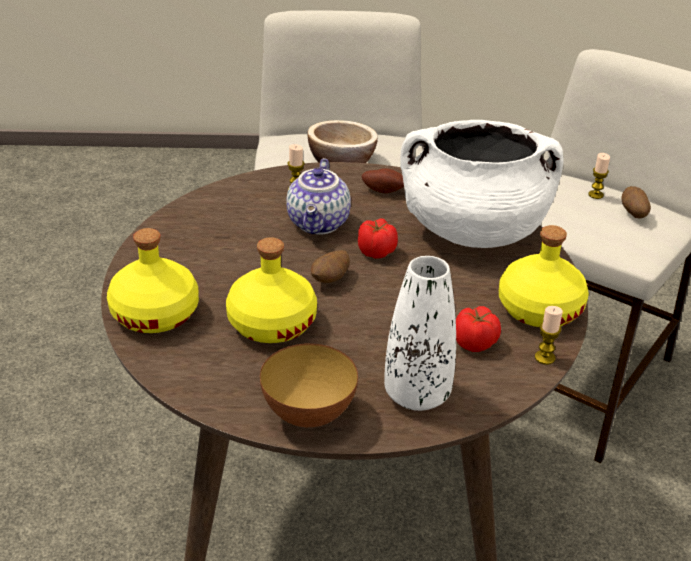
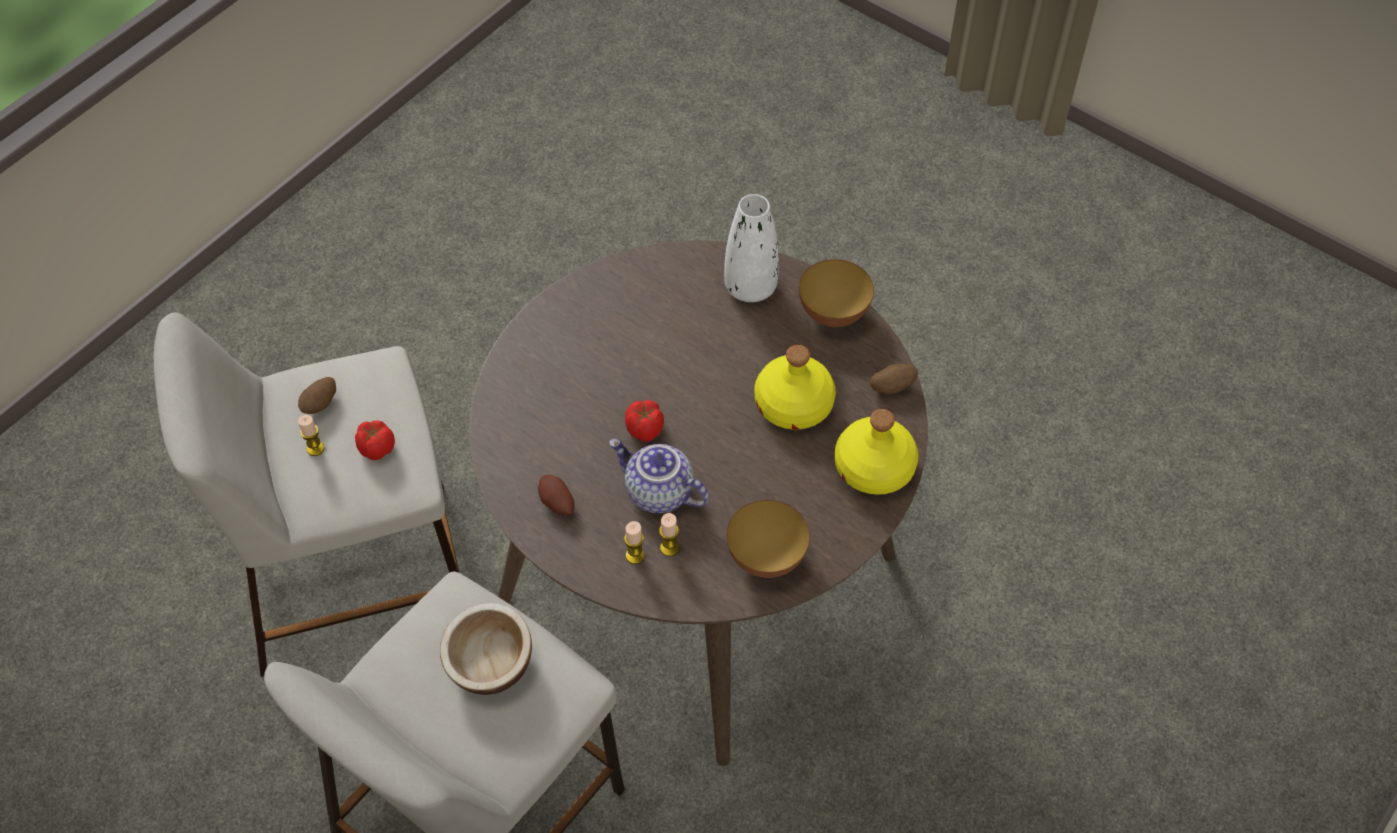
camera: 140 degrees left, 20 degrees up
(197, 226) = (766, 558): none -> bowl
(319, 224) = (657, 493): teapot -> teapot turned 105 degrees counterclockwise
(330, 280) = (711, 421): potato -> potato (892, 387)
(473, 230) = (540, 404): white cooking pot -> none
(475, 343) = (668, 301): tomato -> tomato (376, 447)
(539, 308) = (589, 301): yellow bottle -> none
(544, 358) = (636, 263): candle -> candle (669, 548)

